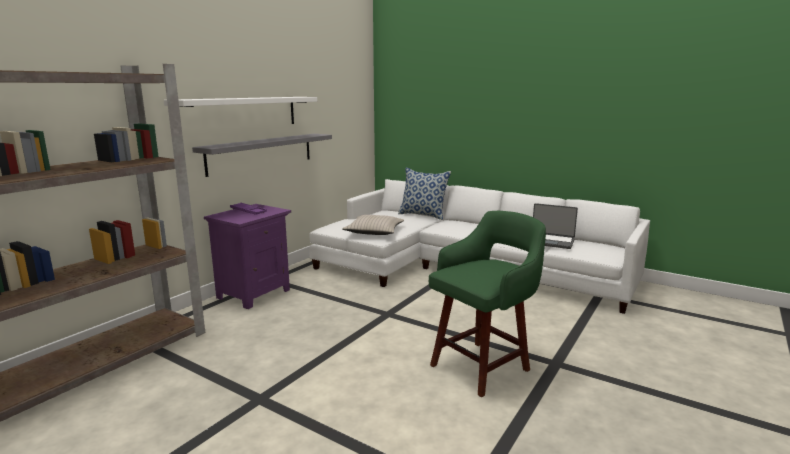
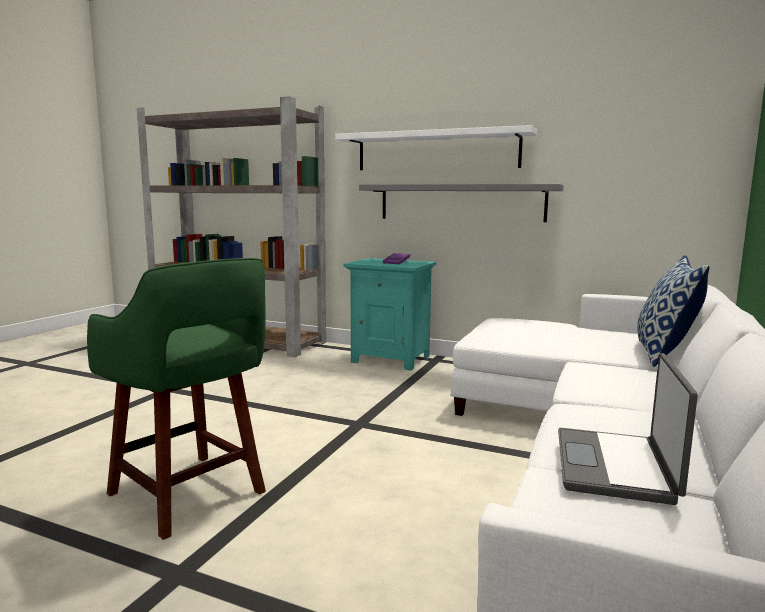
camera: 80 degrees right, 5 degrees down
(255, 294) = (390, 360): purple nightstand -> turquoise nightstand
(374, 231) = (508, 335): beige pillow -> none

